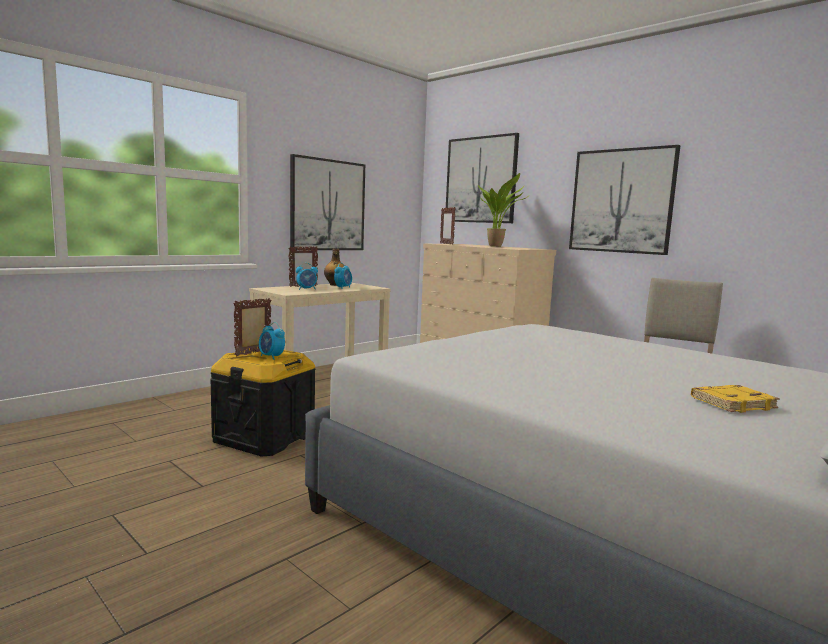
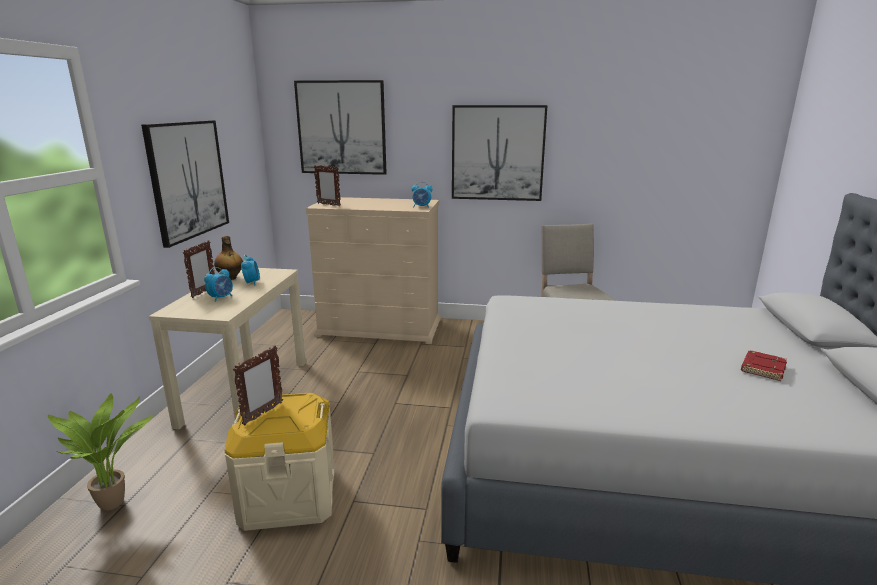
camera: 35 degrees left, 10 degrees up
(253, 353) = (263, 414): picture frame -> picture frame turned 150 degrees counterclockwise
(264, 437) = (289, 496): black storage box -> beige storage box
(271, 357) = (293, 413): alarm clock -> alarm clock (421, 207)
(497, 246) = (382, 201): potted plant -> potted plant (116, 502)
(732, 403) = (762, 368): yellow book -> red book

